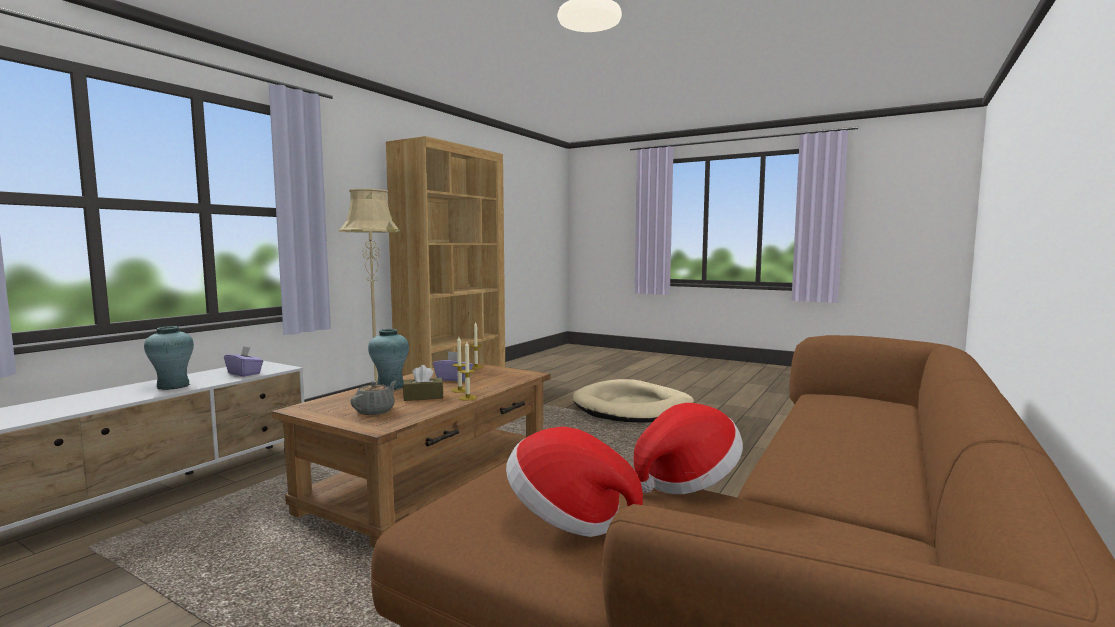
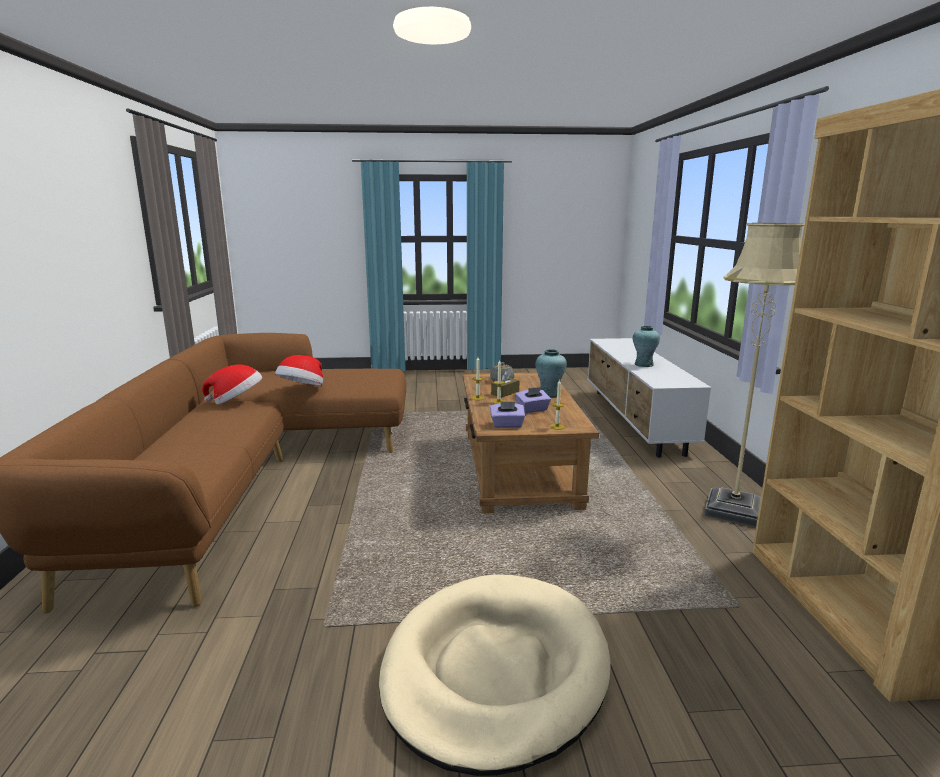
camera: 145 degrees right, 10 degrees up
(244, 373) = (656, 376): purple tissue box -> purple tissue box (507, 425)
(568, 518) = (339, 372): hat -> hat (237, 401)

